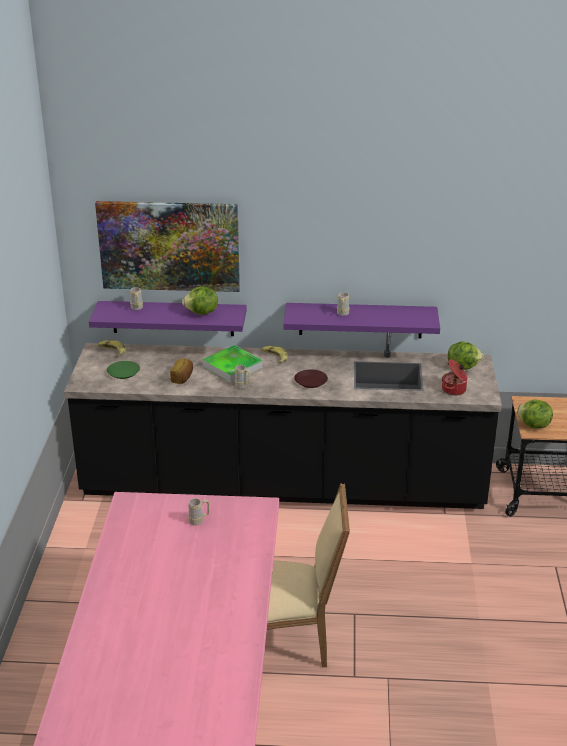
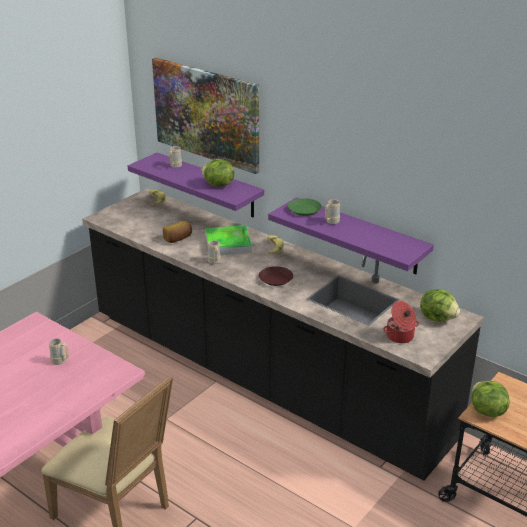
camera: 35 degrees right, 0 degrees up
(124, 372) = (141, 219): green plate -> green plate (304, 210)

